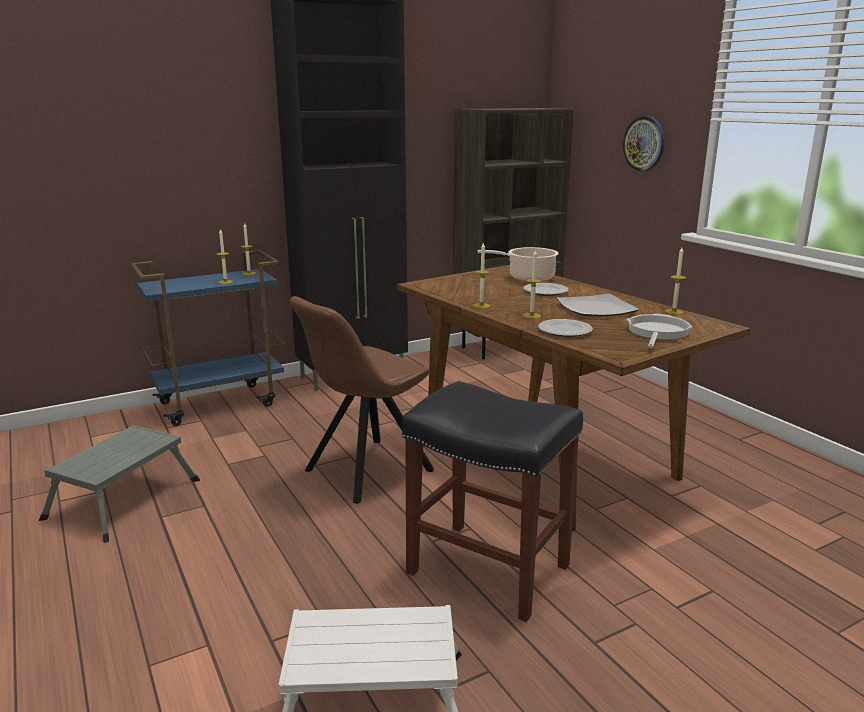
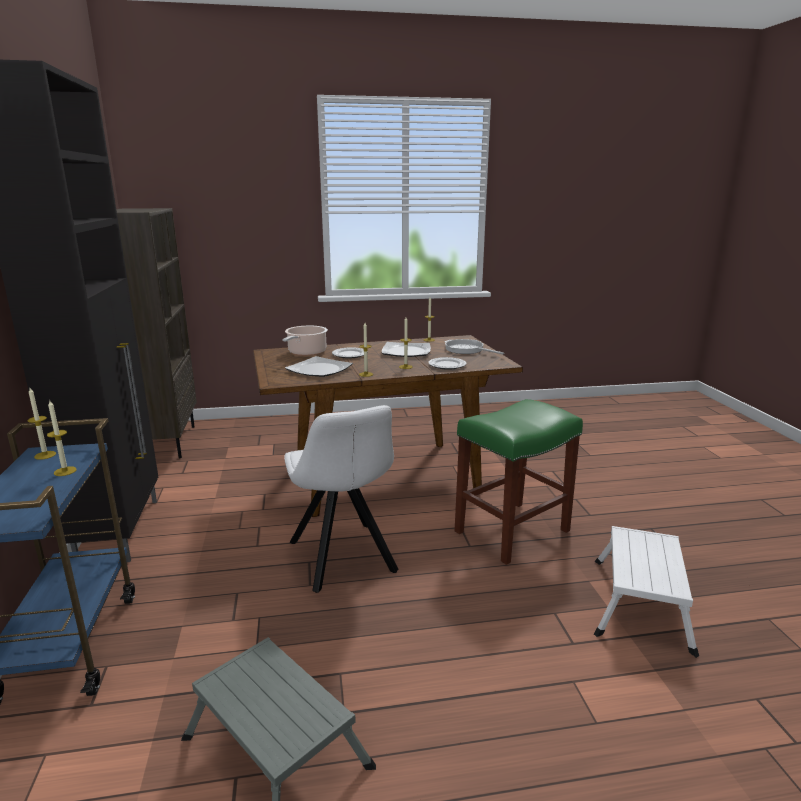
camera: 70 degrees left, 0 degrees up
(367, 470) = (343, 556): brown chair -> white chair
(475, 290) = (319, 370): none -> plate
(490, 569) = (512, 530): black stool -> green stool
(644, 143) = (258, 234): wall clock -> none

